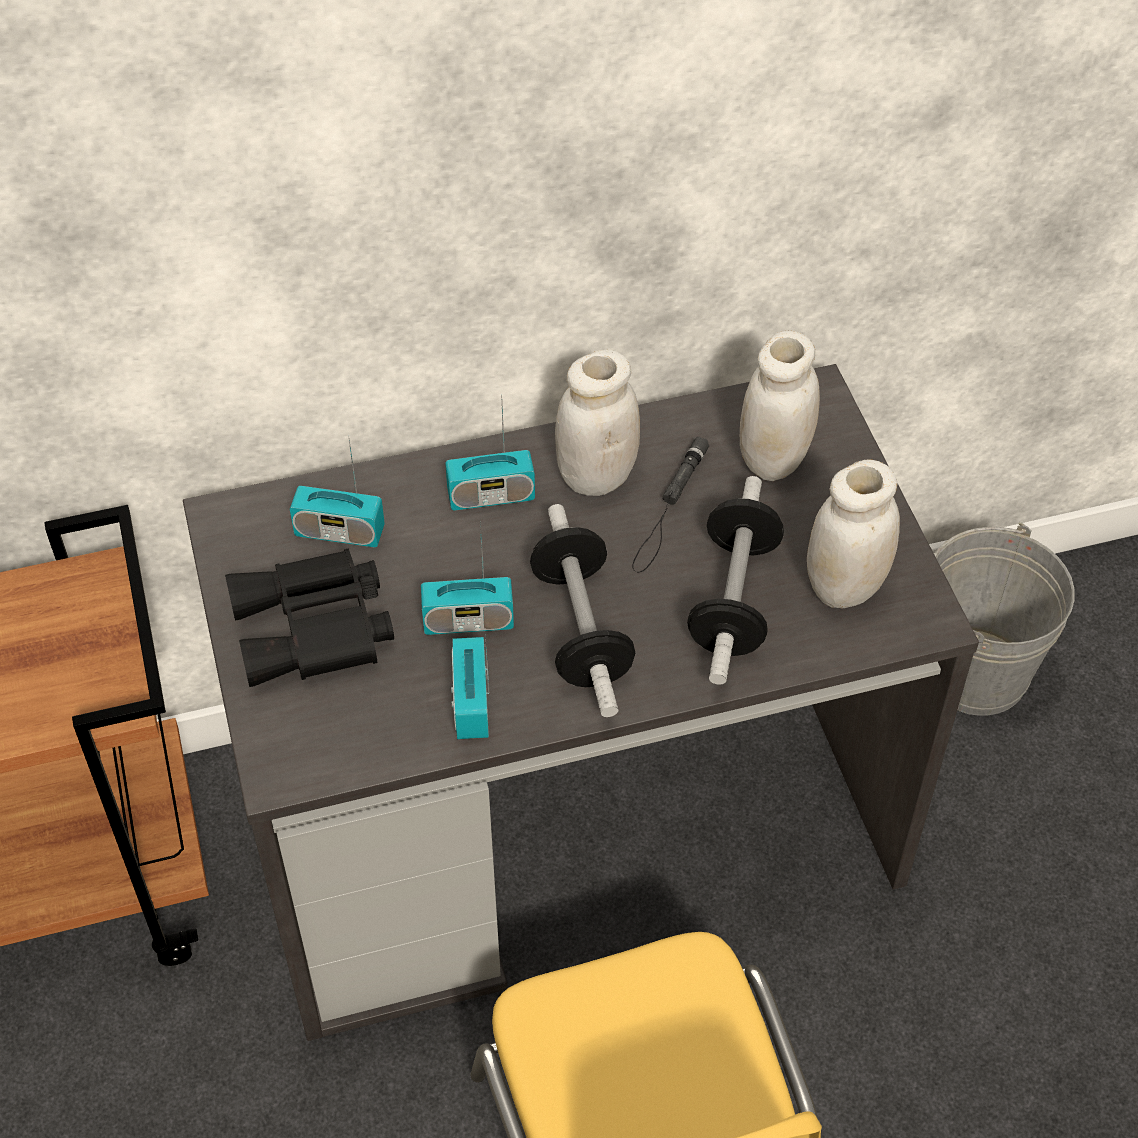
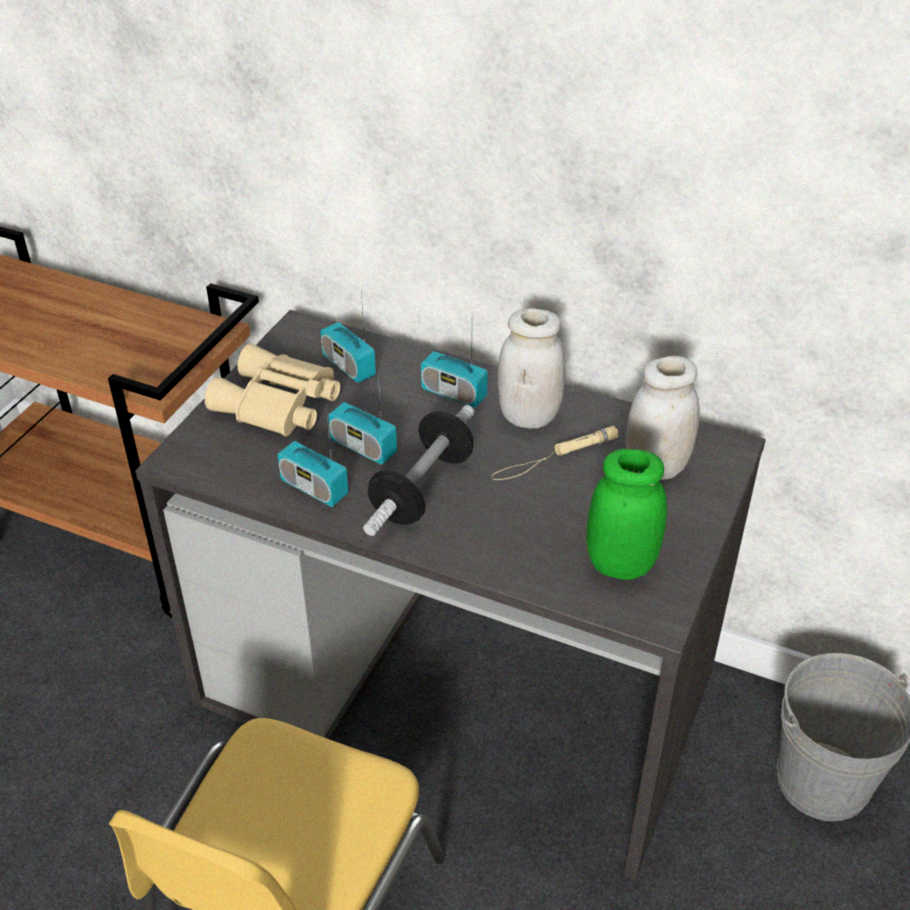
camera: 40 degrees right, 10 degrees down
(316, 630) = (278, 405): black binoculars -> beige binoculars
(471, 702) = (314, 488): radio -> radio turned 90 degrees counterclockwise
(669, 509) = (554, 457): black flashlight -> beige flashlight
(733, 600) = (536, 528): dumbbell -> none
(845, 587) = (620, 564): white jar -> green jar

